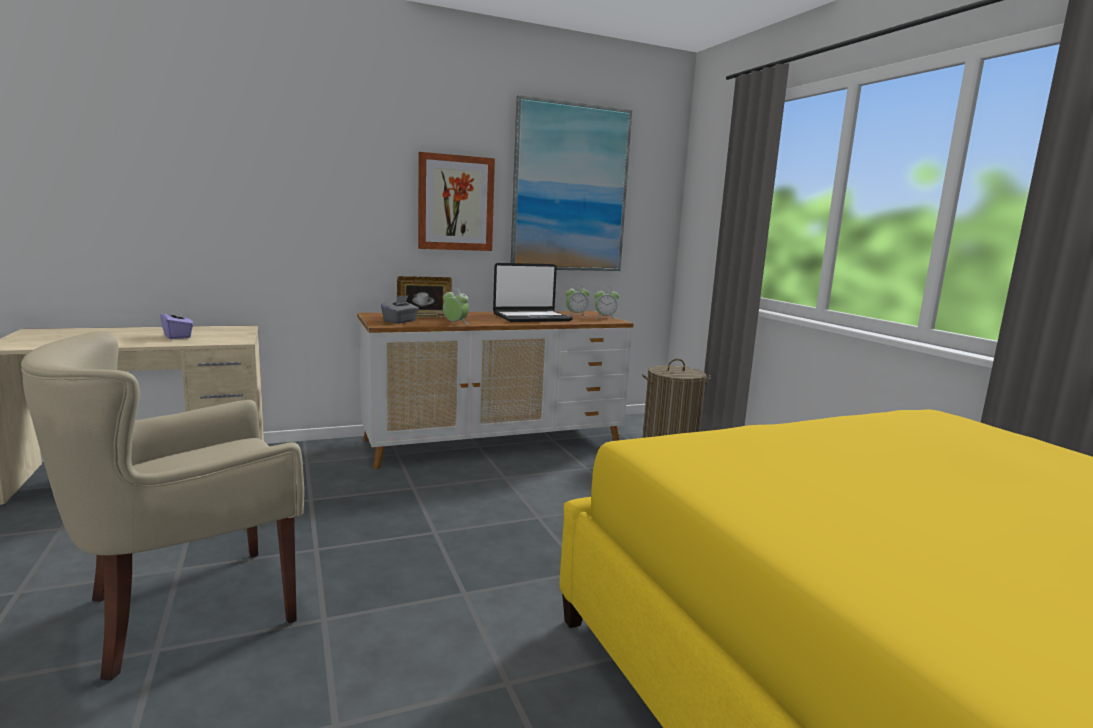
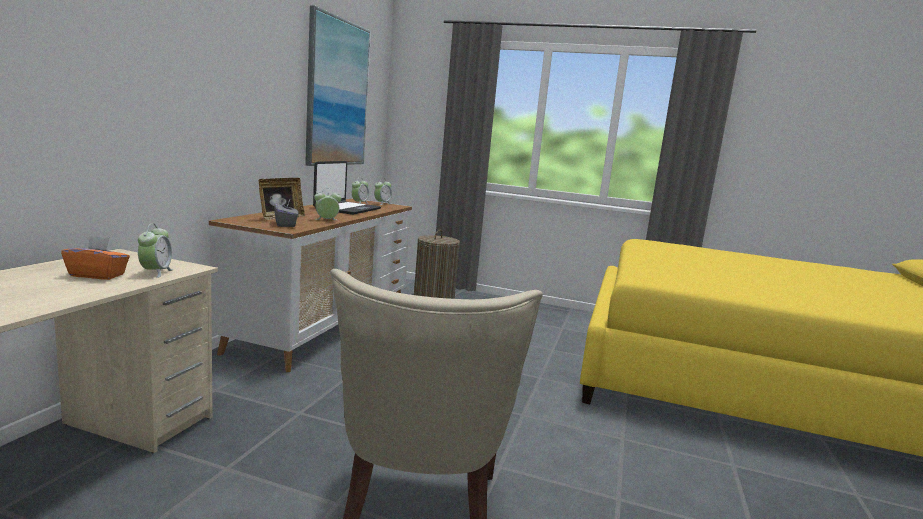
camera: 50 degrees left, 0 degrees up
(178, 336) = (98, 275): purple tissue box -> orange tissue box
(208, 340) = (156, 272): none -> alarm clock
(455, 203) = (273, 103): picture -> none

